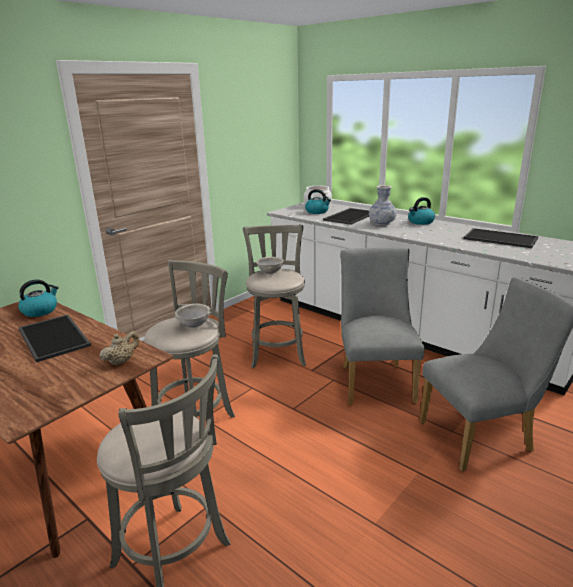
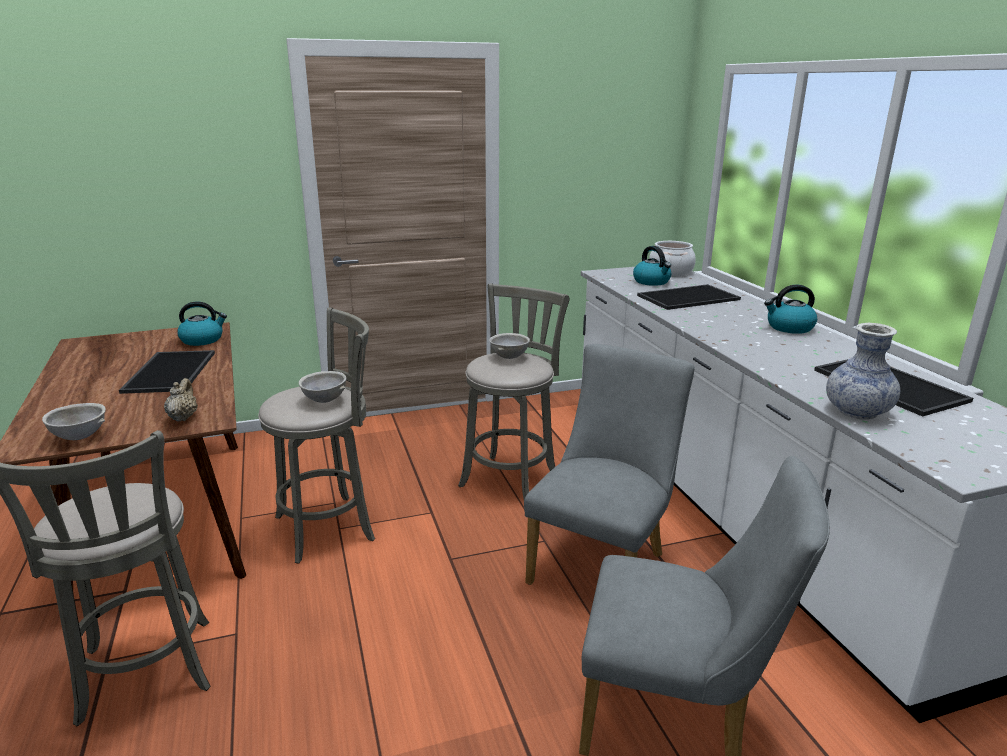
camera: 30 degrees right, 0 degrees up
(59, 398) = (80, 437): none -> grey bowl
(122, 361) = (183, 417): beige teapot -> beige teapot turned 75 degrees counterclockwise
(382, 223) = (718, 317): vase -> vase (857, 412)

